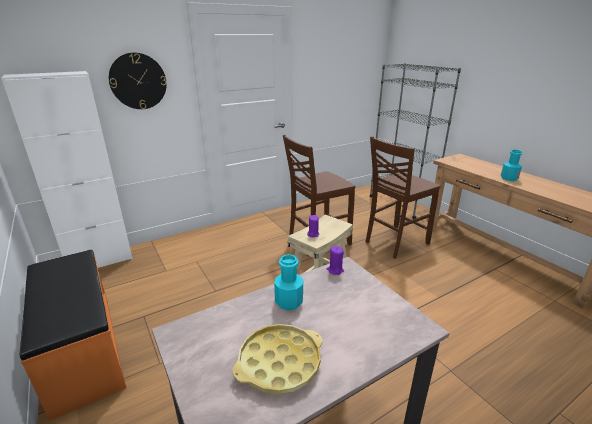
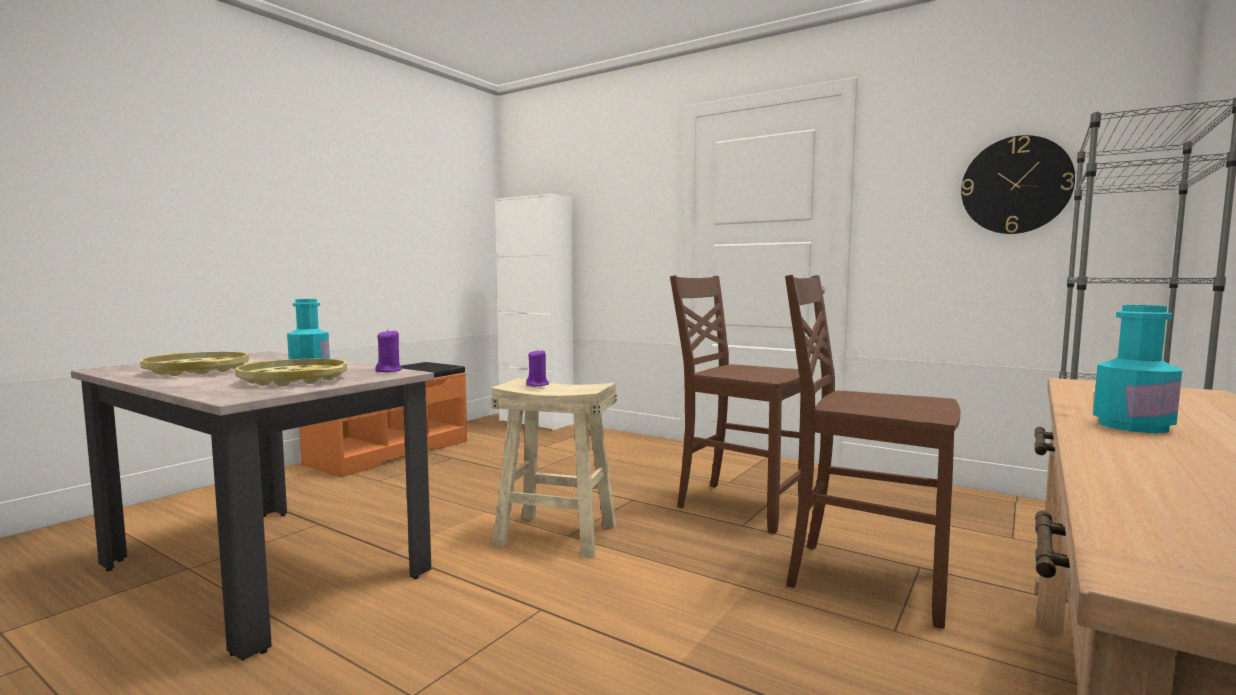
camera: 65 degrees right, 20 degrees down
(138, 81) = (617, 209): wall clock -> wall clock (1015, 185)
(359, 307) = (293, 380): none -> yellow tray

